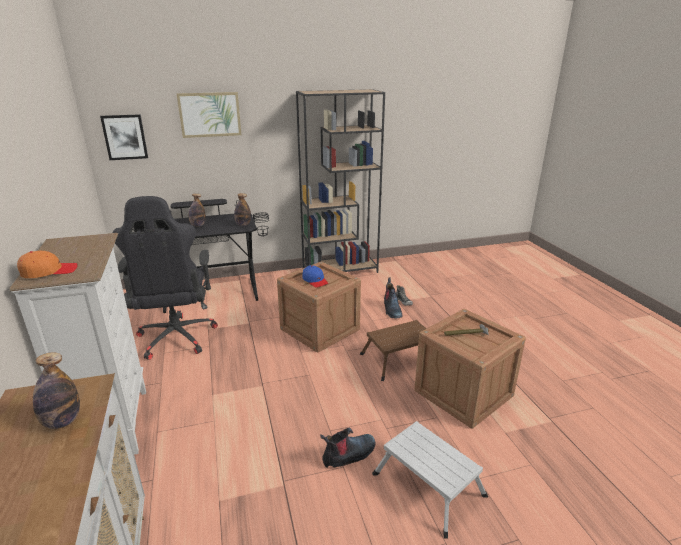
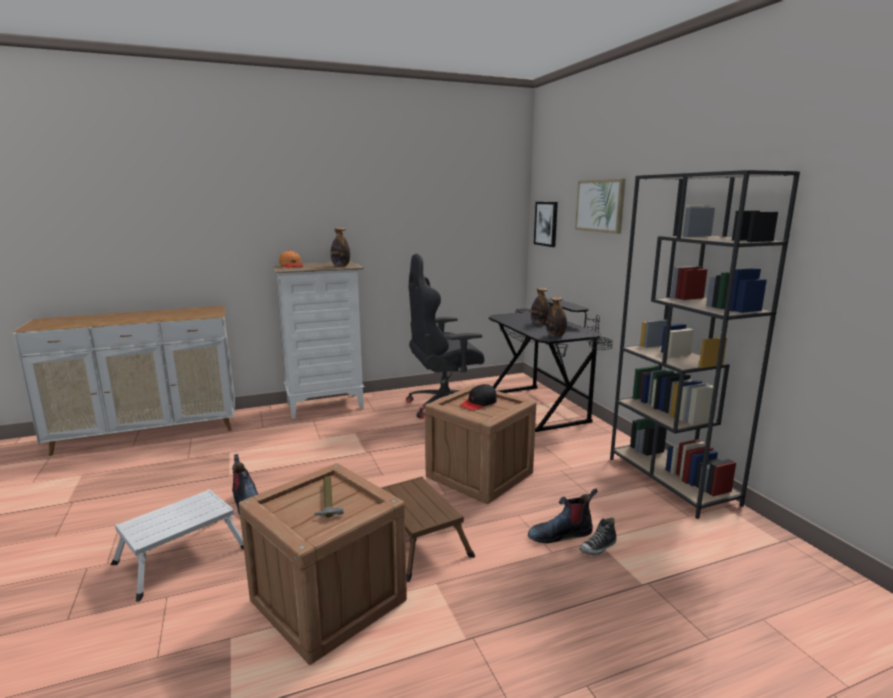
camera: 85 degrees right, 10 degrees down
(62, 421) = (183, 315): bottle -> bottle (340, 266)
(315, 280) = (478, 403): blue cap -> black cap

